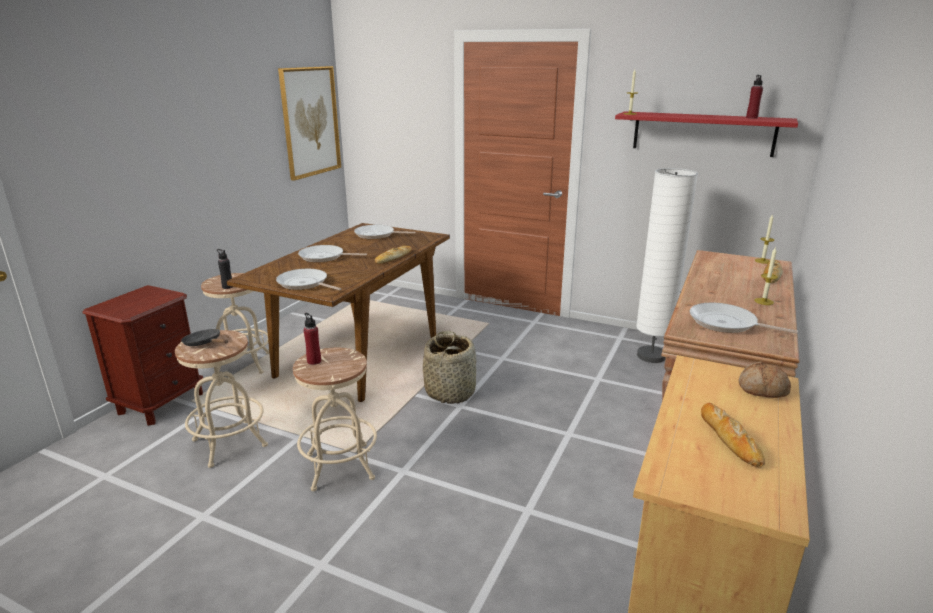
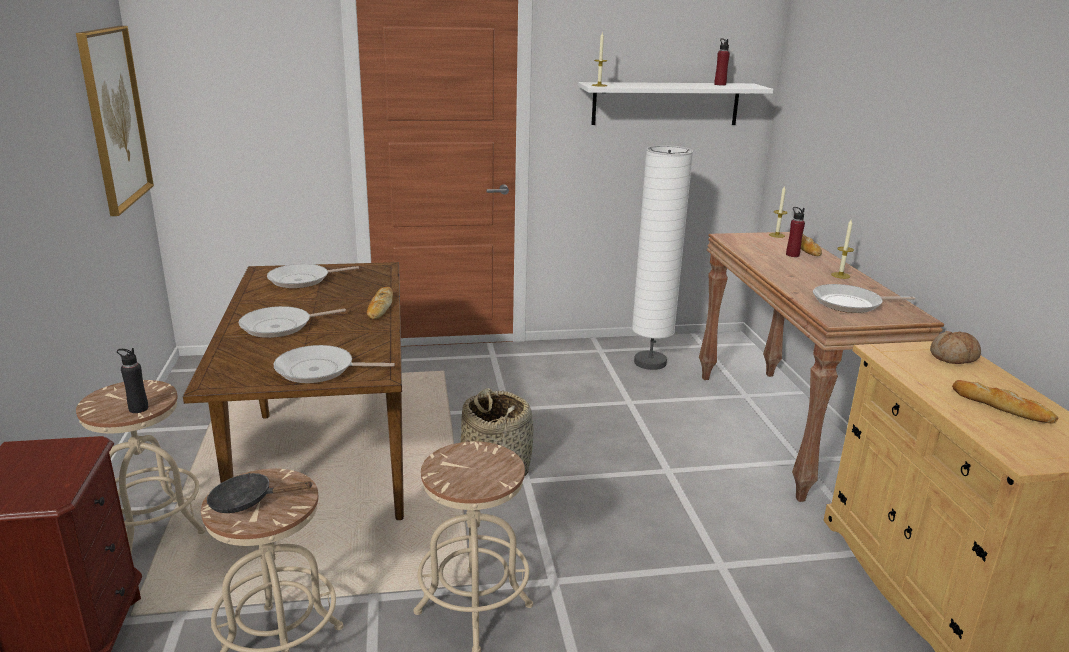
camera: 35 degrees left, 0 degrees up
(314, 361) = (449, 472): red bottle -> red bottle (792, 255)
(703, 133) = (666, 103): red shelf -> white shelf

